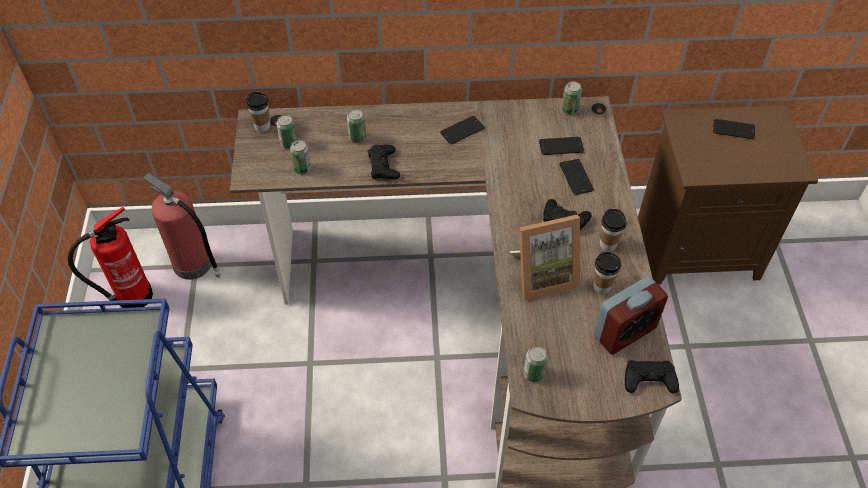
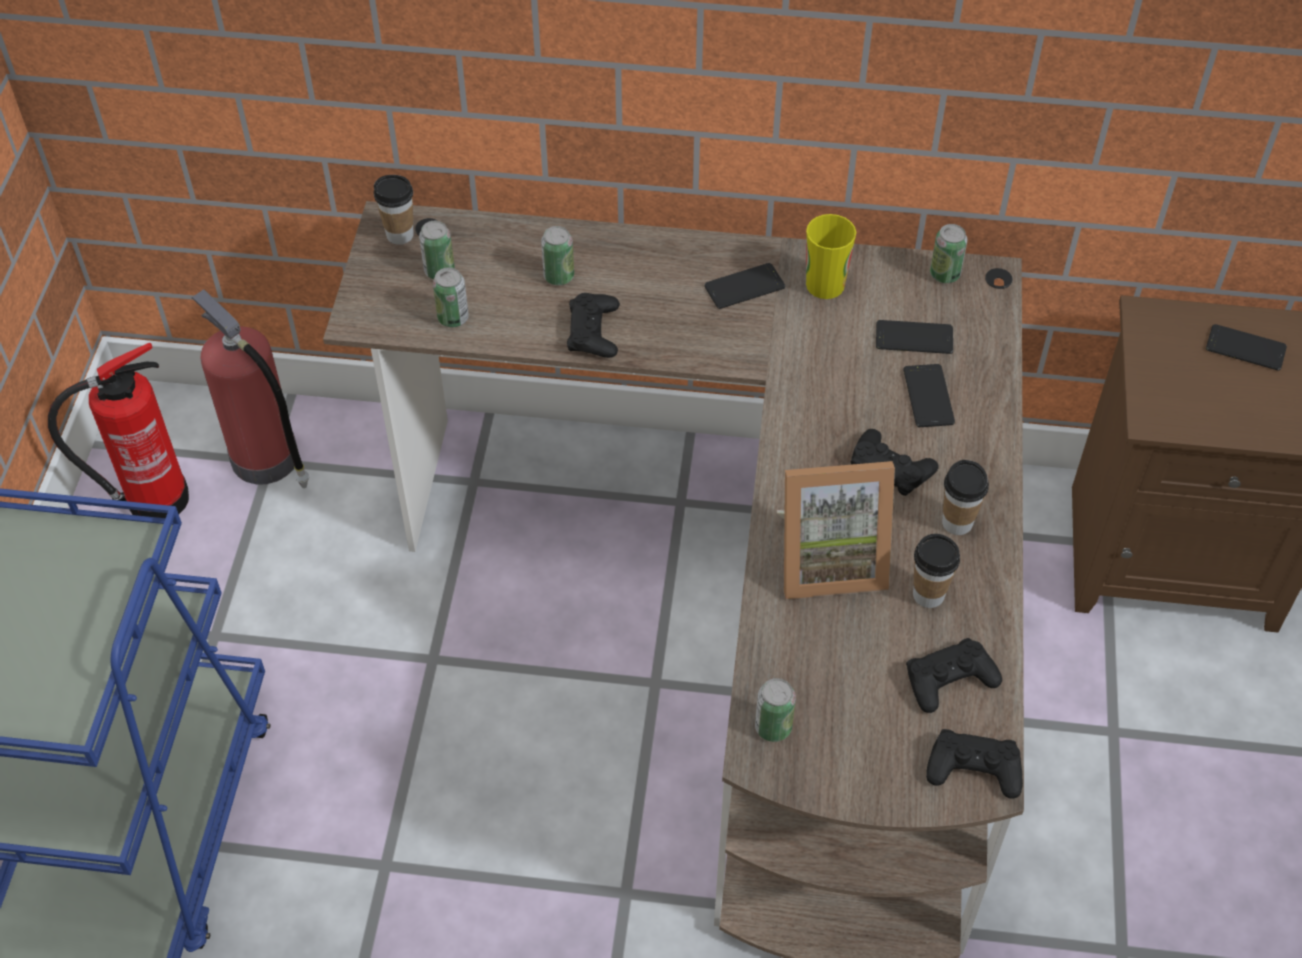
camera: 10 degrees right, 0 degrees up
(506, 123) = (825, 285): none -> cup
(624, 332) = (950, 680): alarm clock -> black game controller

